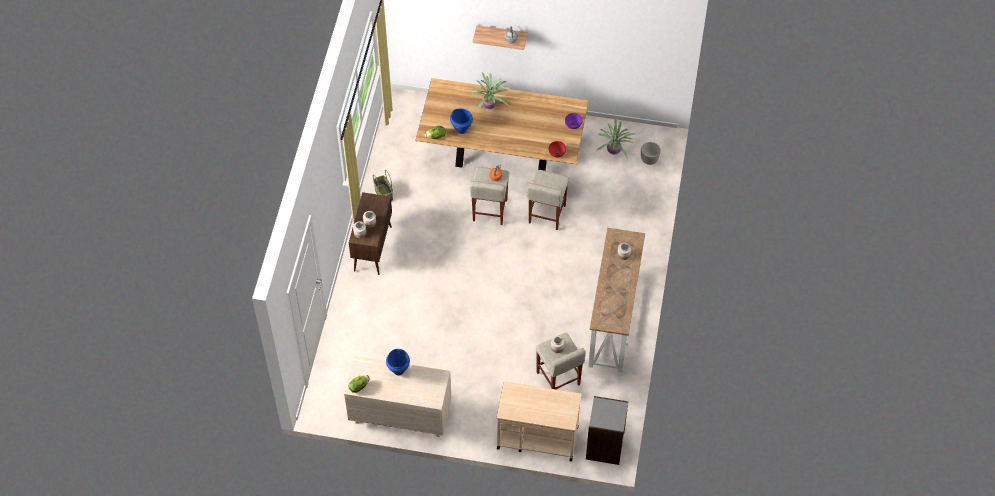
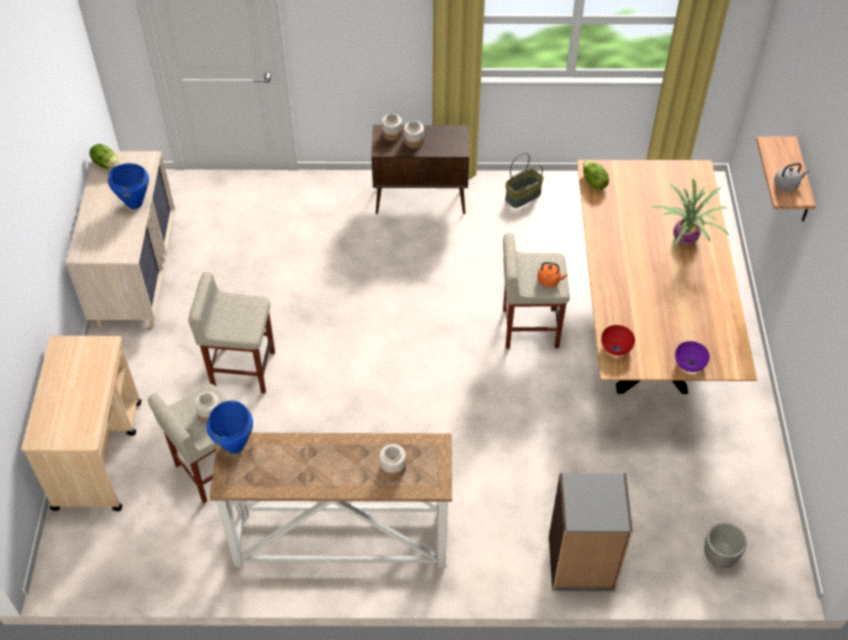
camera: 80 degrees right, 5 degrees down
(461, 130) = (618, 211): blue cooking pot -> blue cooking pot (235, 445)
(547, 214) = (544, 408): beige stool -> beige stool (242, 369)
(605, 447) = (80, 559): grey bookcase -> grey bookcase (581, 564)
(614, 151) = (717, 493): potted plant -> none

